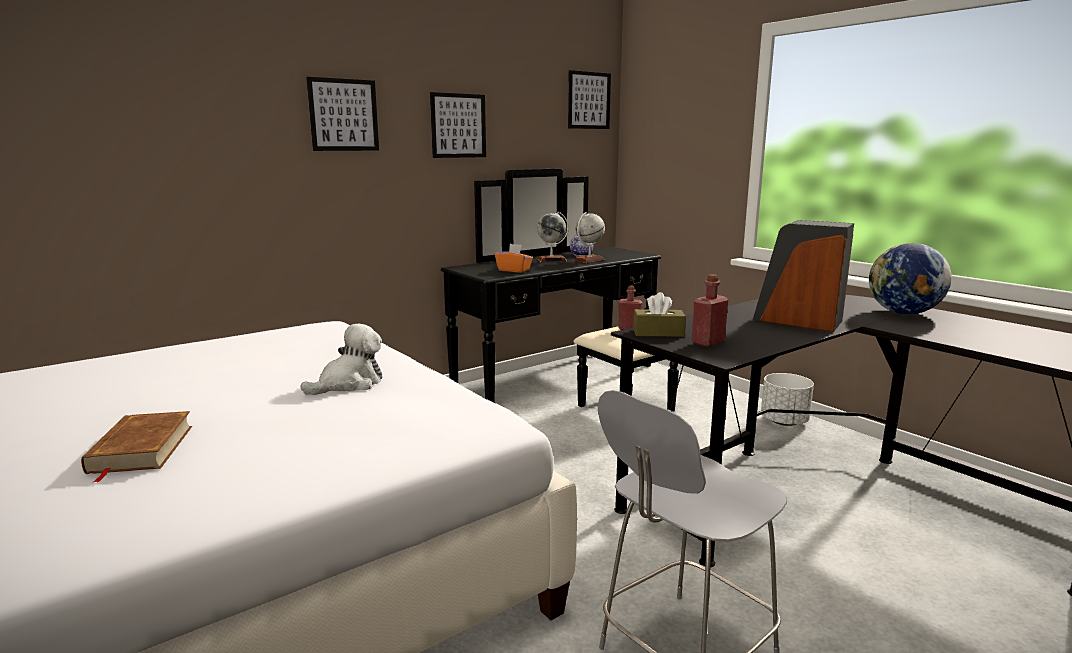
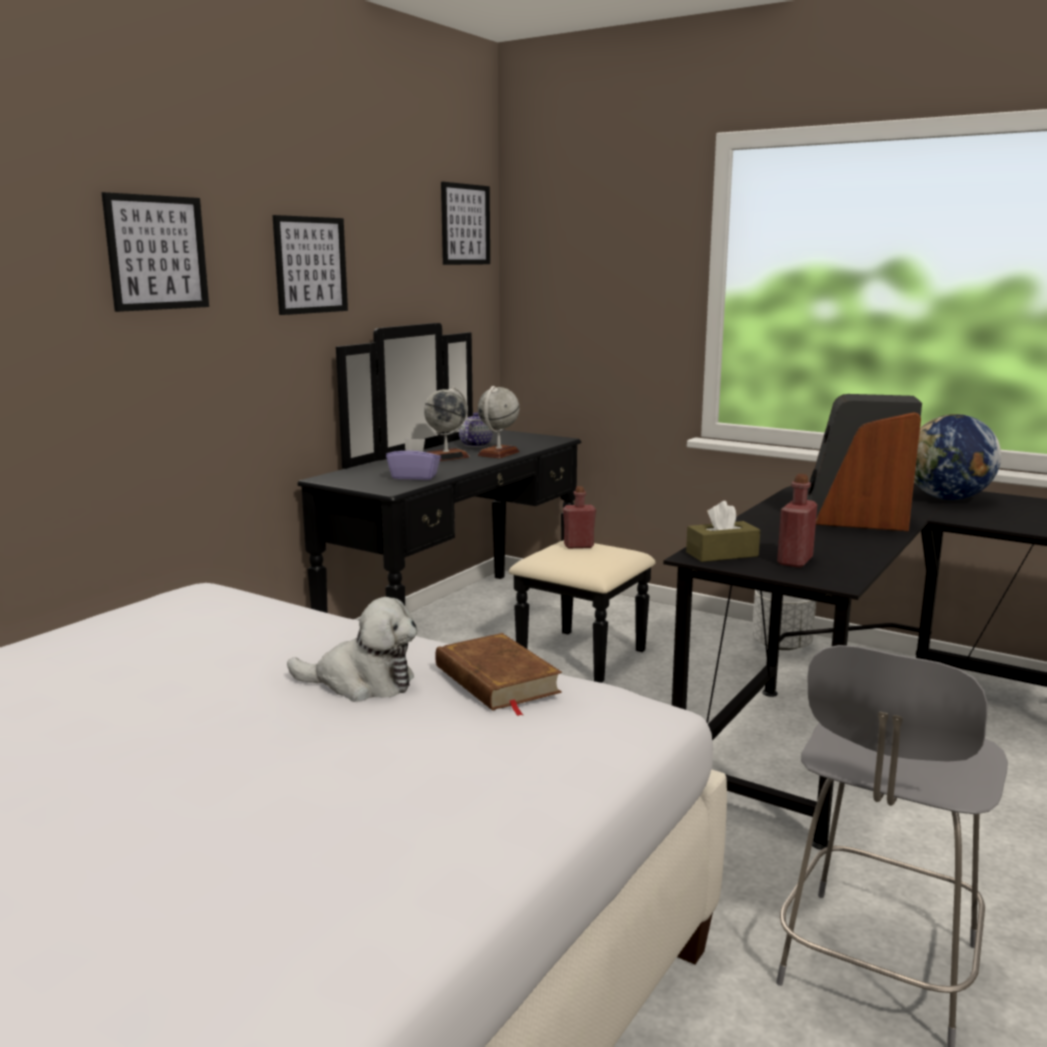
camera: 20 degrees left, 0 degrees up
(141, 449) = (162, 845): brown book -> brown book (496, 680)
(349, 384) = (362, 683): plush toy -> plush toy turned 75 degrees clockwise
(514, 270) = (414, 477): orange tissue box -> purple tissue box

